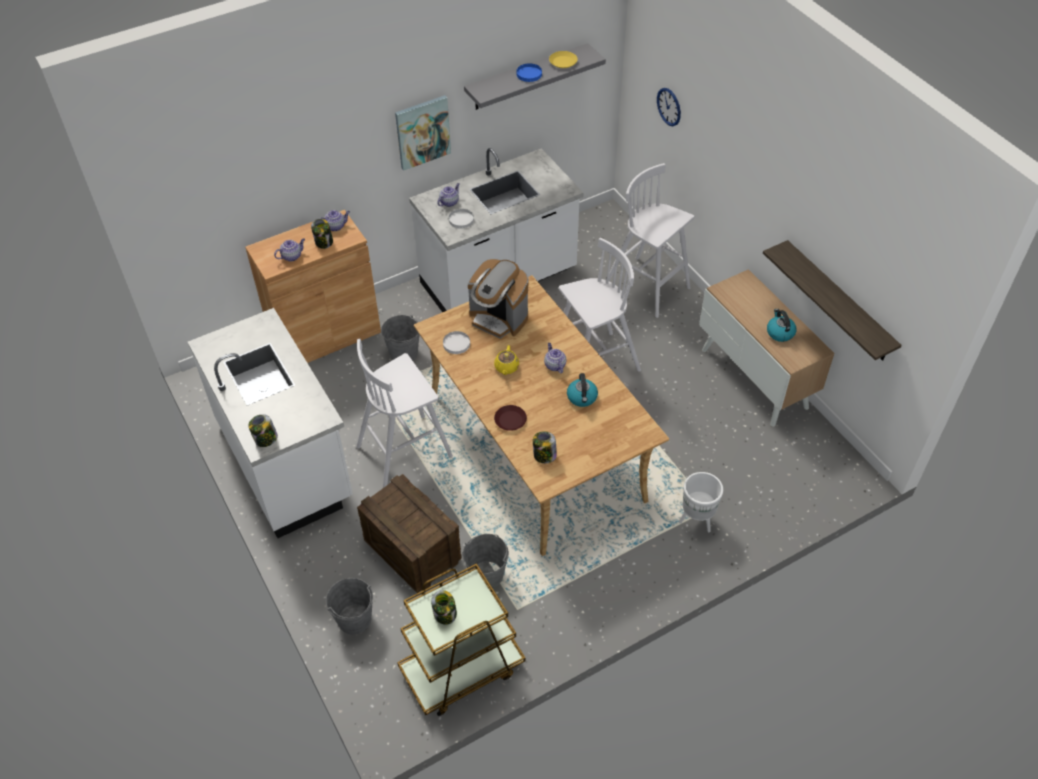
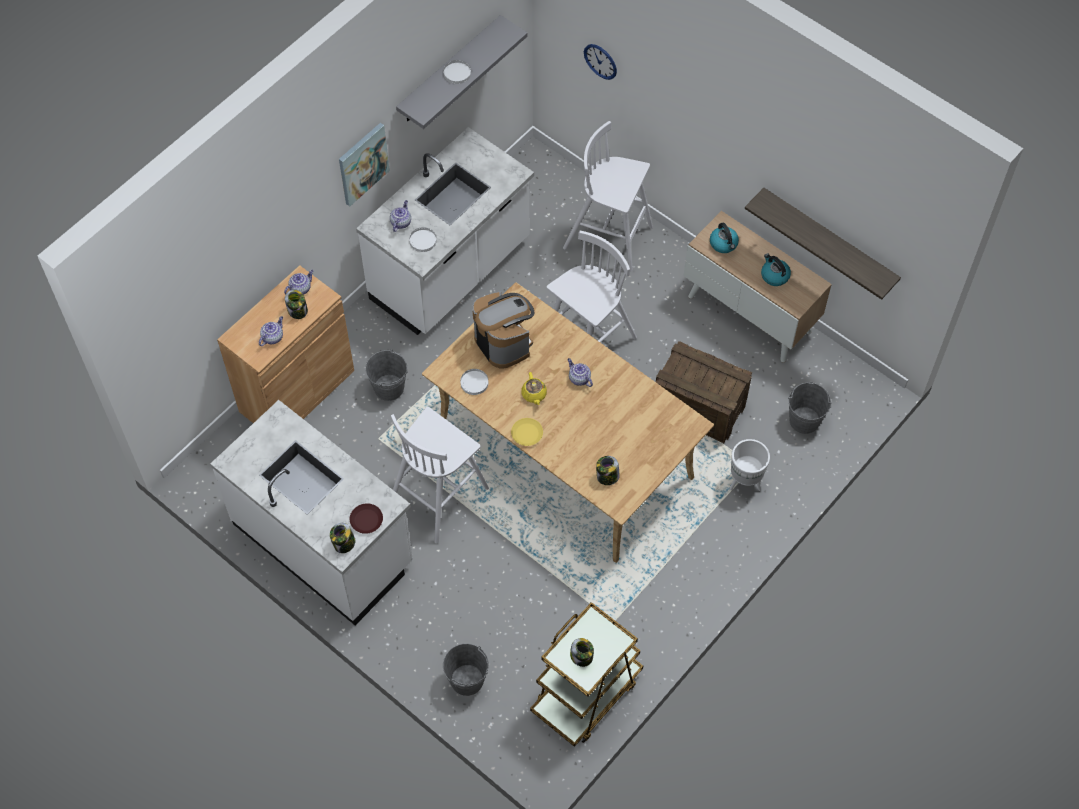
camera: 20 degrees left, 10 degrees up
(412, 549) = (490, 595): crate -> crate (698, 406)
(487, 575) = (572, 598): grey bucket -> grey bucket (804, 420)
(498, 318) = (503, 342): coffee machine -> coffee machine turned 135 degrees counterclockwise
(510, 420) = (561, 450): brown plate -> brown plate (366, 520)
(529, 74) = (457, 73): blue plate -> white plate
(563, 62) = (486, 48): yellow plate -> yellow plate (527, 433)
(582, 397) = (618, 405): kettle -> kettle (724, 244)

